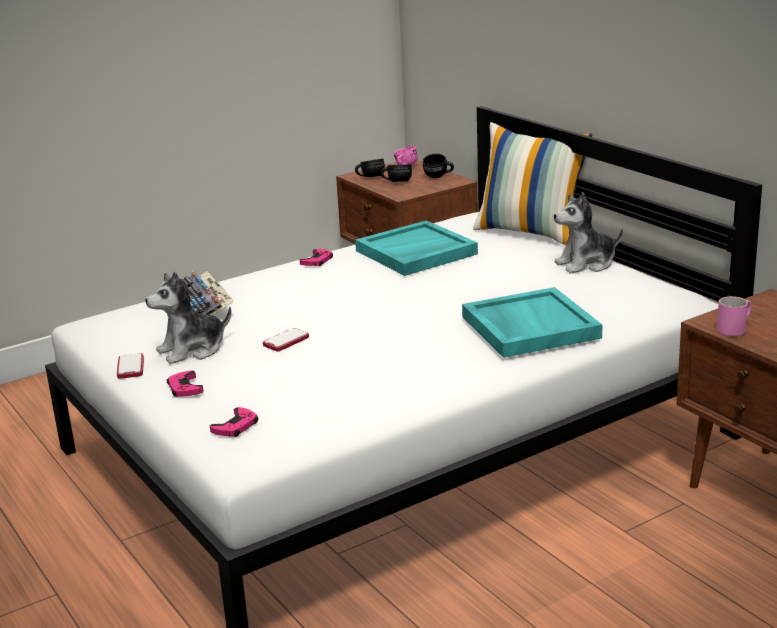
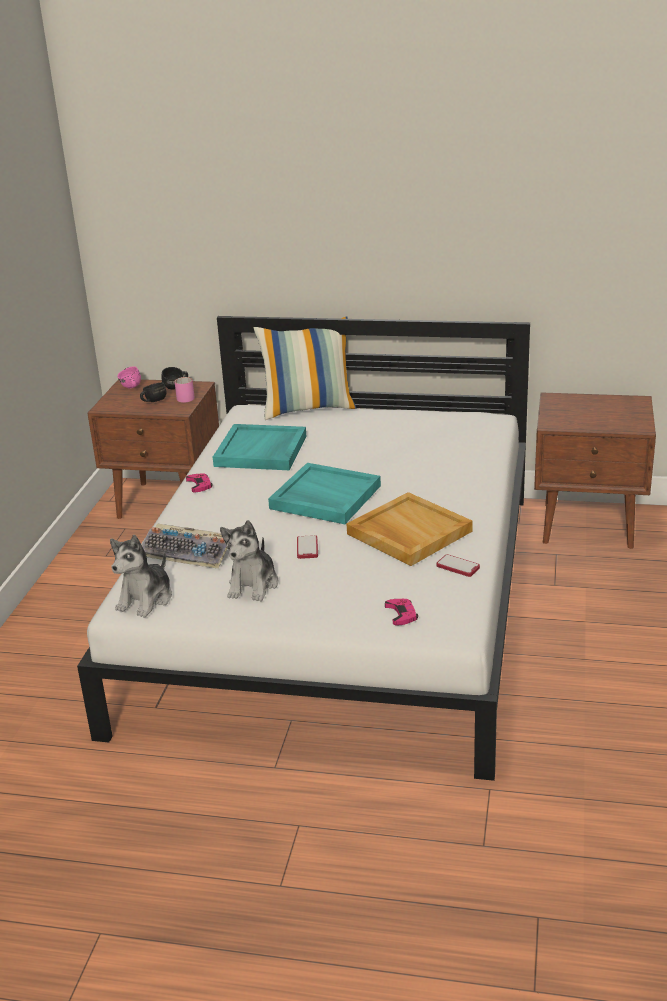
camera: 45 degrees left, 5 degrees up
(130, 367) = (236, 618): phone -> phone (458, 567)
(185, 388) = (312, 610): pink game controller -> none
(370, 178) = (122, 405): black mug -> none
(384, 365) = (408, 532): none -> beige tray
(528, 327) = (444, 470): turquoise tray -> turquoise tray (324, 497)
(586, 264) = (389, 417): plush toy -> plush toy (146, 599)
(734, 328) = (570, 423): pink mug -> pink mug (186, 397)

